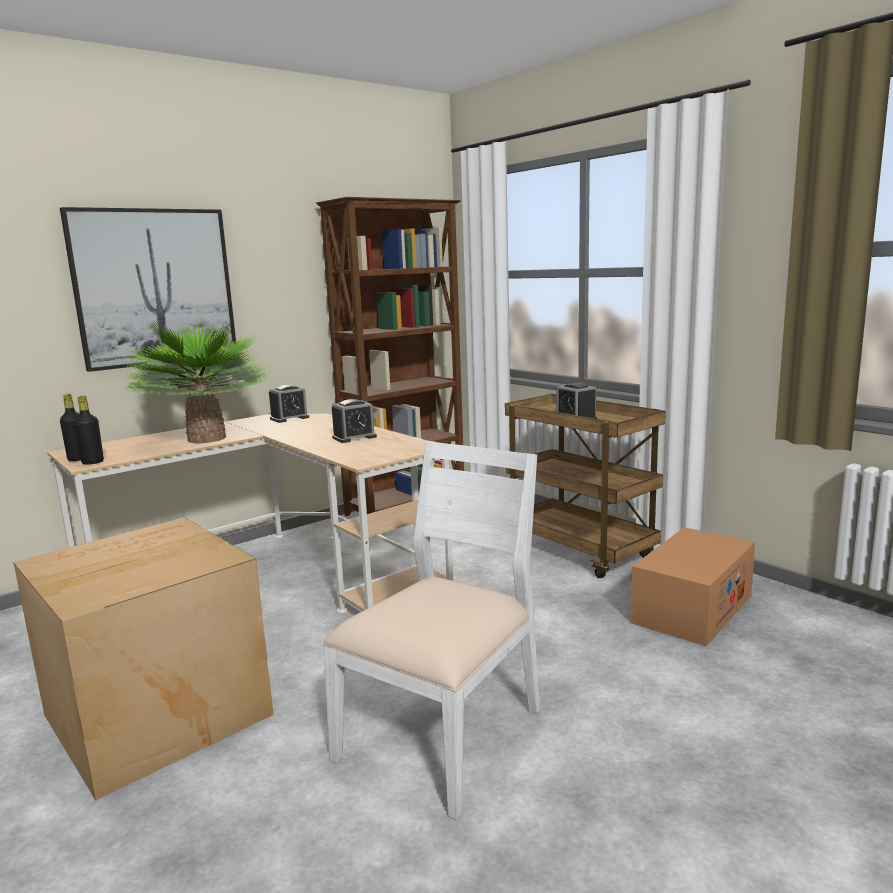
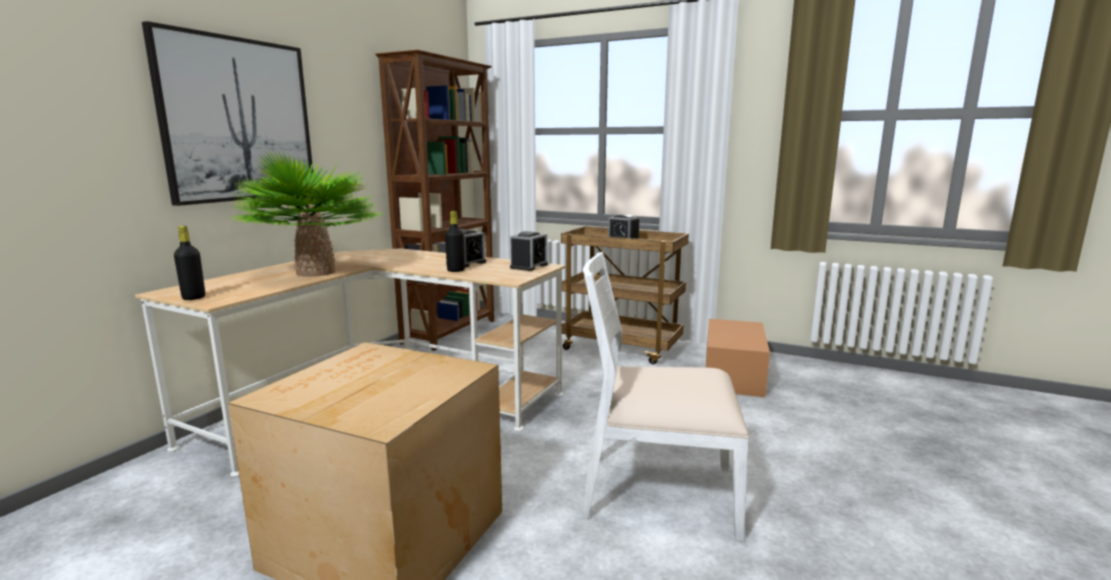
camera: 25 degrees left, 0 degrees up
(92, 462) = (219, 299): black bottle -> black bottle (456, 270)
(289, 418) = (372, 253): alarm clock -> alarm clock (529, 266)
(444, 734) = (657, 492): white chair -> white chair turned 90 degrees counterclockwise

